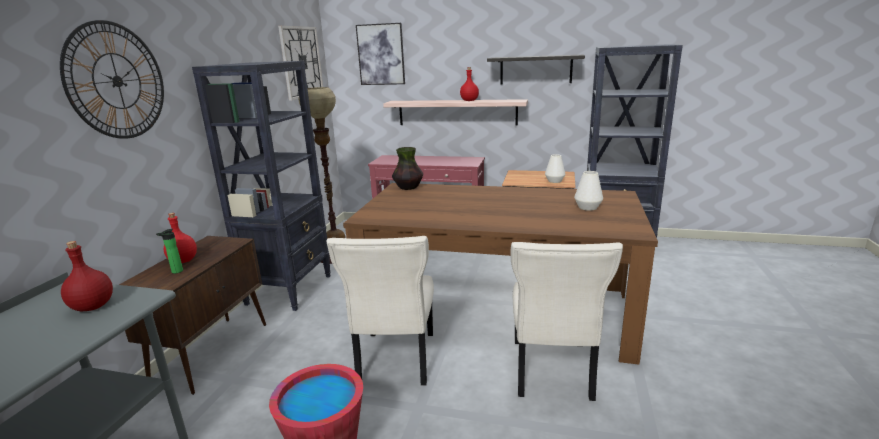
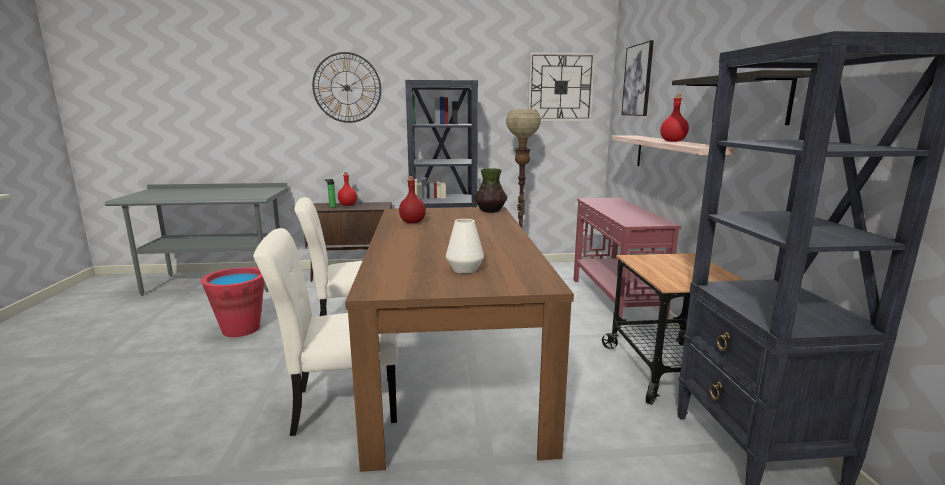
camera: 70 degrees right, 5 degrees down
(92, 307) = (251, 194): red bottle -> red bottle (412, 222)
(554, 181) = (675, 278): white vase -> none

